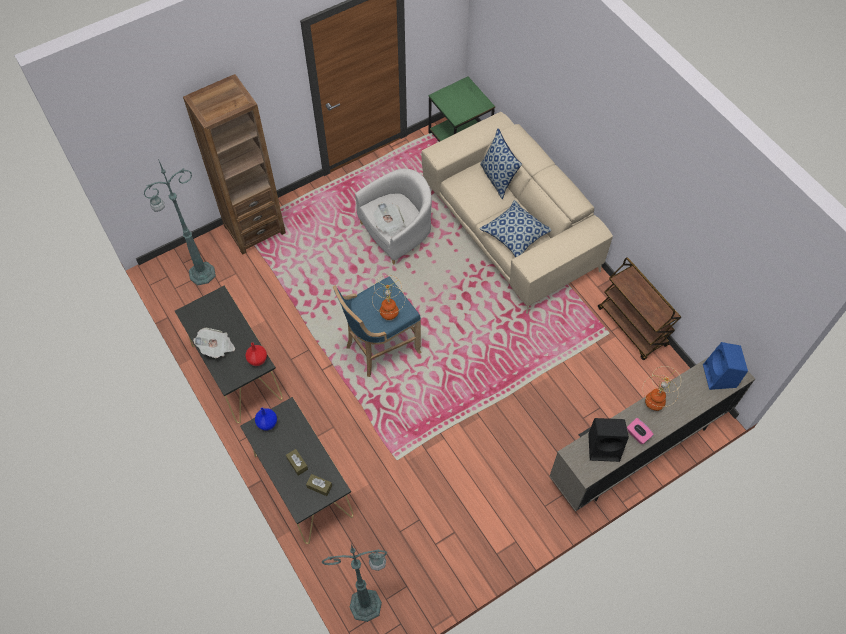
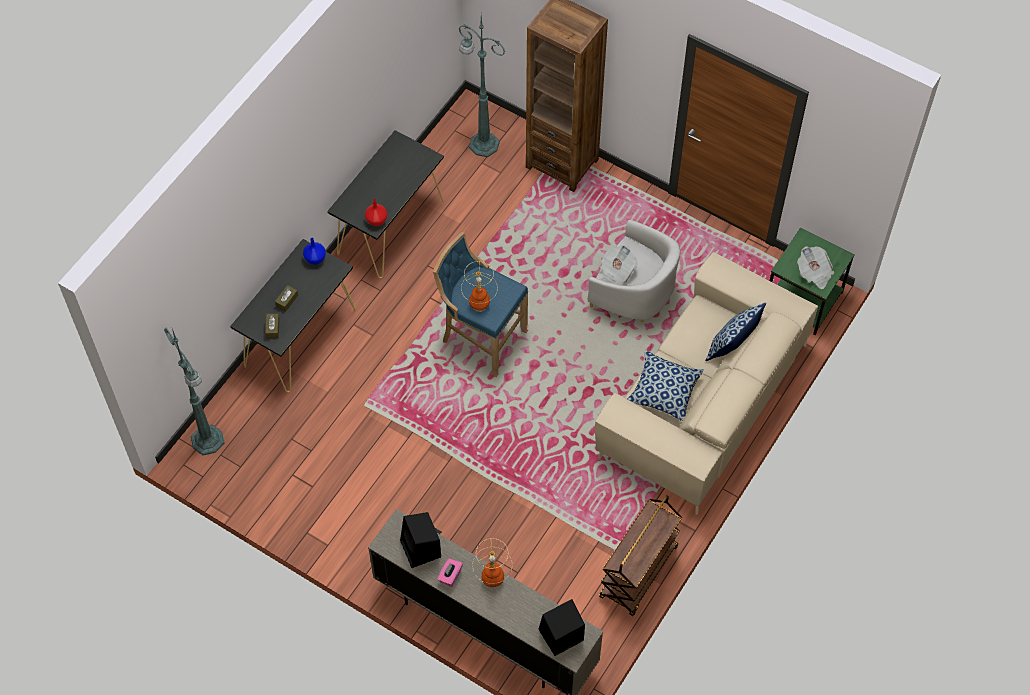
camera: 65 degrees right, 0 degrees up
(216, 347) = (373, 182): newspaper -> newspaper (814, 273)
(720, 377) = (560, 636): blue speaker -> black speaker

